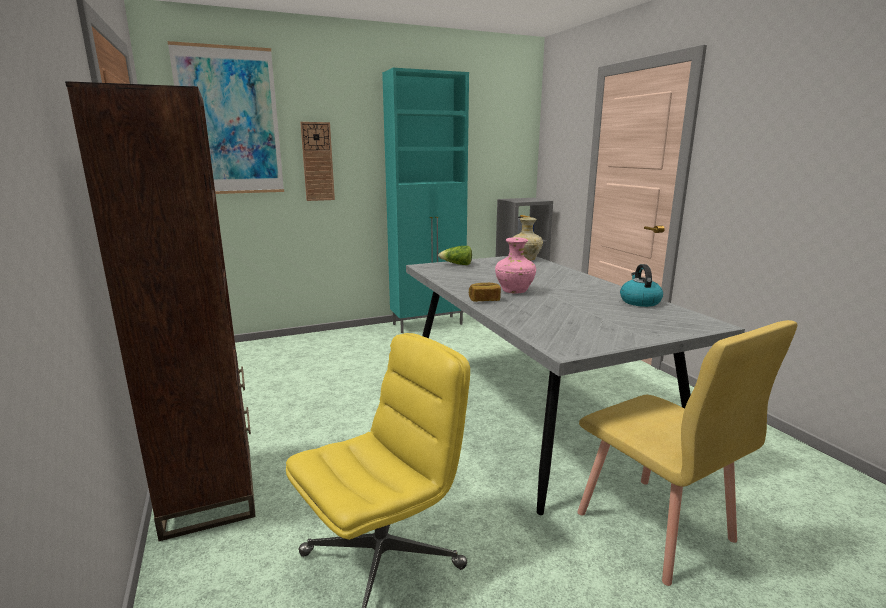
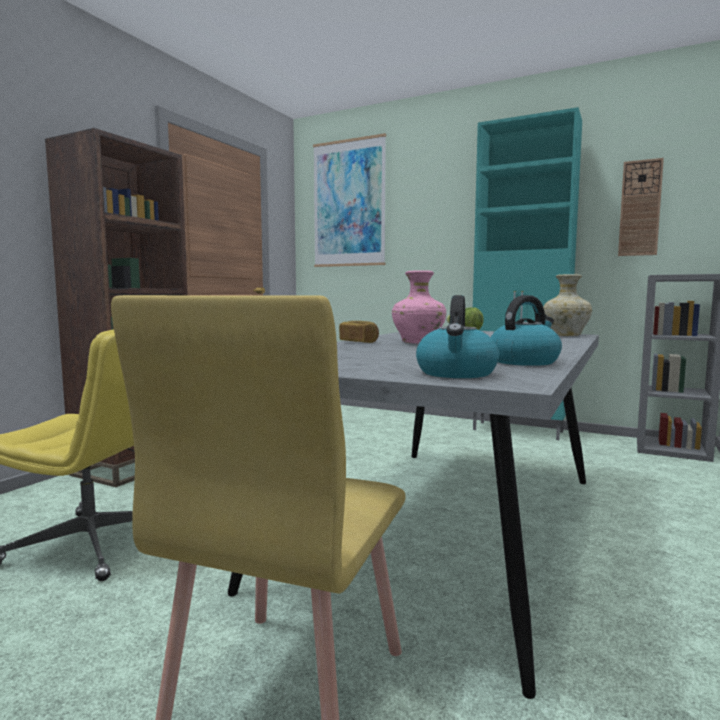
camera: 50 degrees right, 10 degrees down
(317, 162) = (418, 235): wall clock -> wall clock (640, 208)
(672, 323) = (456, 373): none -> kettle

